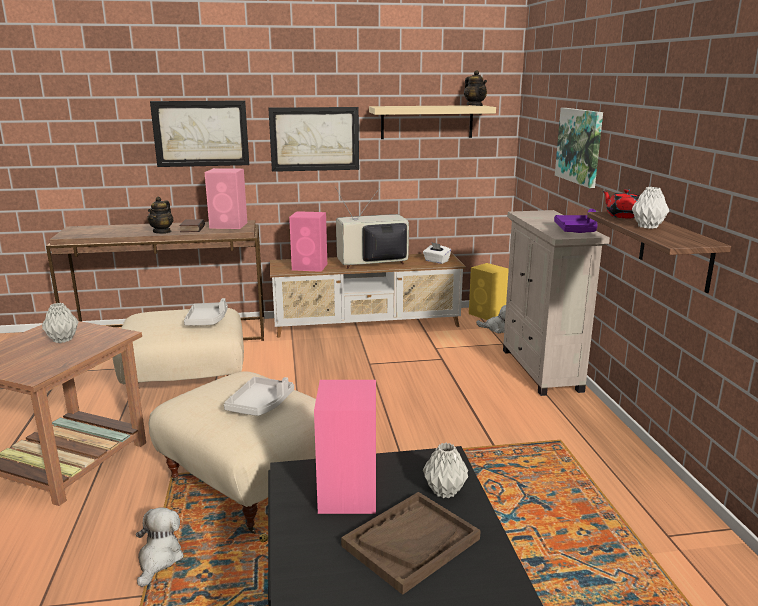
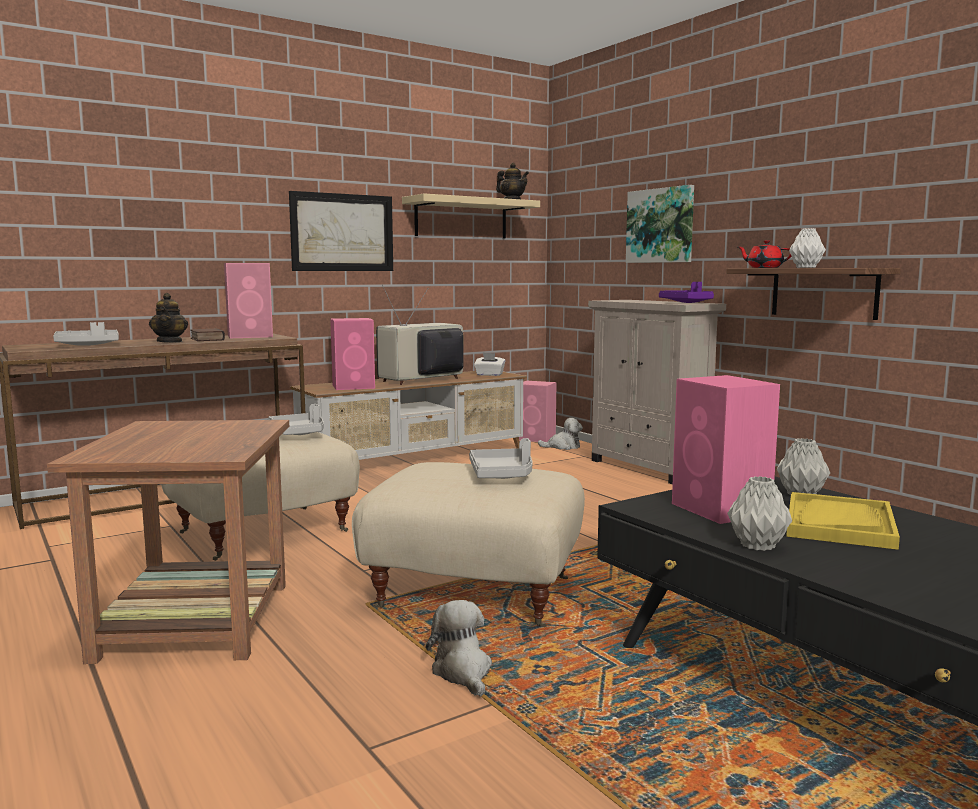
camera: 25 degrees left, 10 degrees down
(62, 340) = (191, 432): grey vase -> grey vase (758, 546)
(107, 232) = (88, 345): none -> grey tray
(201, 133) = (203, 219): picture -> none
(411, 542) = (839, 524): brown tray -> yellow tray
(487, 314) = (537, 438): yellow speaker -> pink speaker

